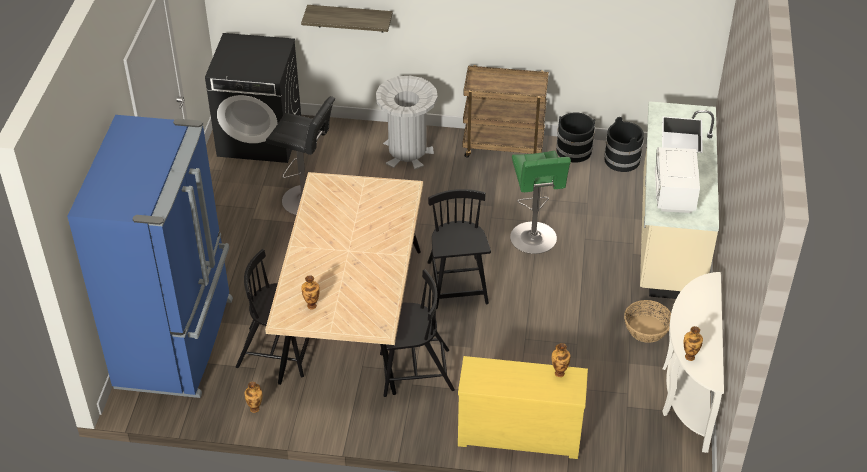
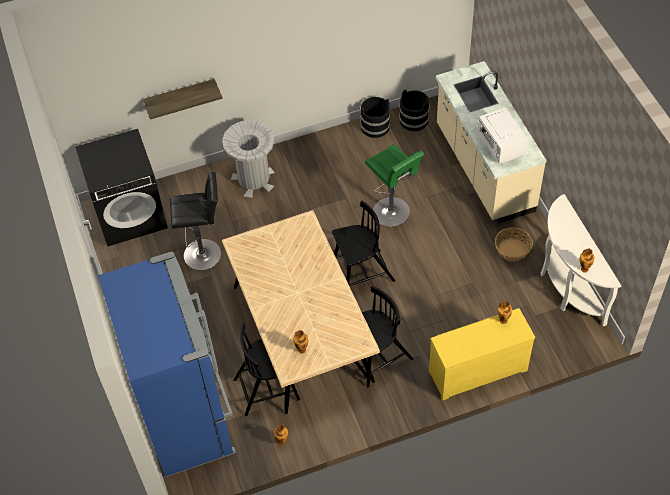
camera: 25 degrees left, 10 degrees up
(457, 284) = (361, 274): black chair -> black chair turned 105 degrees clockwise
(503, 146) = (322, 144): brown cart -> none

